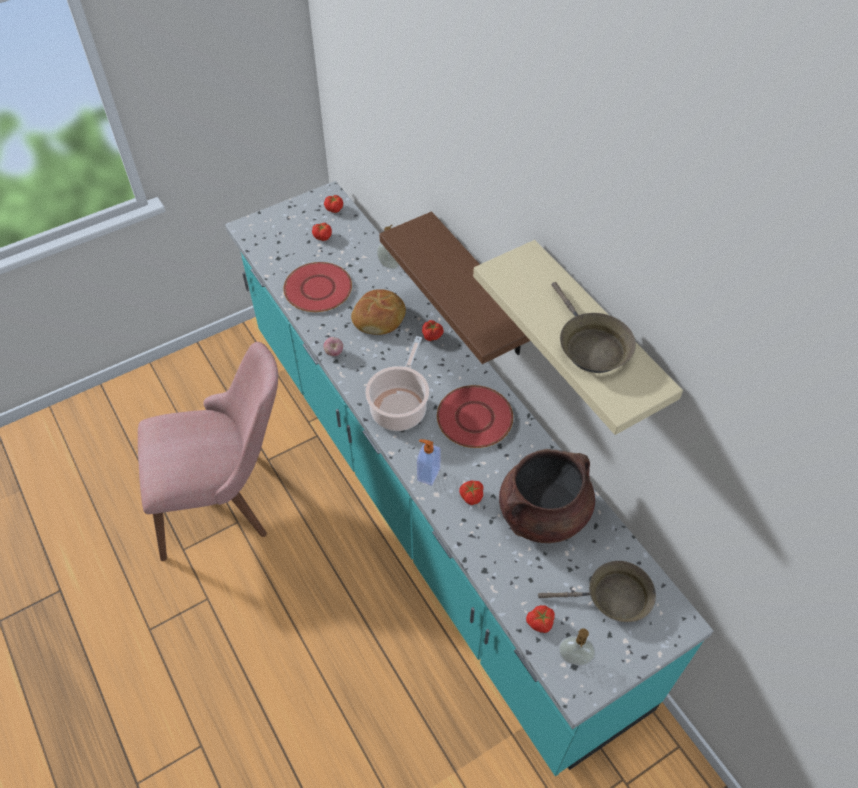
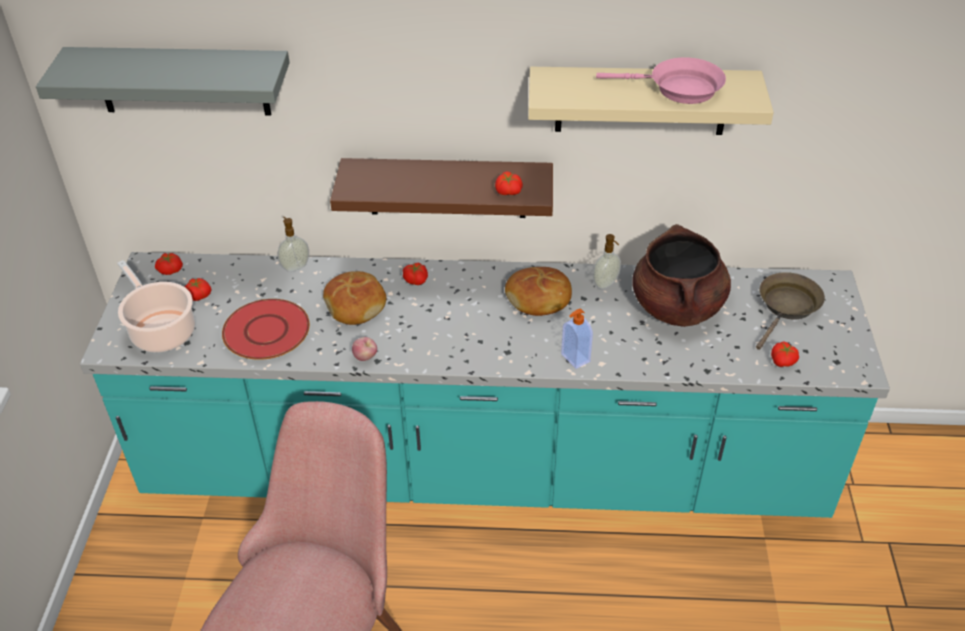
camera: 55 degrees left, 10 degrees down
(367, 85) = (182, 81): none -> grey shelf
(399, 407) = (480, 341): cooking pot -> cooking pot (161, 330)
(471, 496) = (622, 342): tomato -> tomato (507, 192)
(474, 418) = (539, 299): red plate -> bread
(574, 659) = (830, 358): soap dispenser -> soap dispenser (606, 284)
(590, 345) = (679, 89): brown frying pan -> pink frying pan

